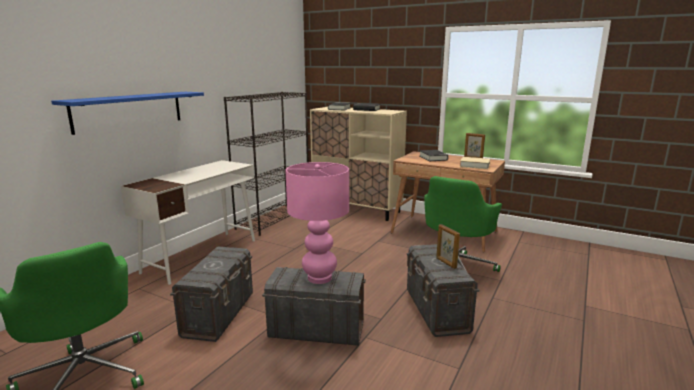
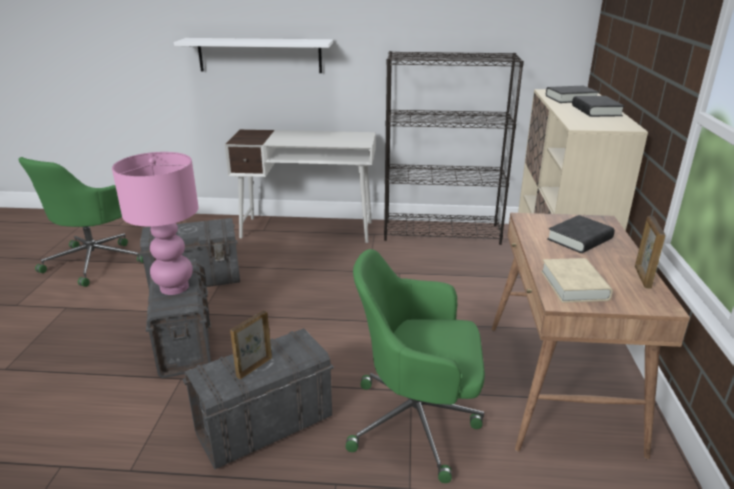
camera: 65 degrees right, 10 degrees up
(129, 111) = (259, 55): blue shelf -> white shelf

